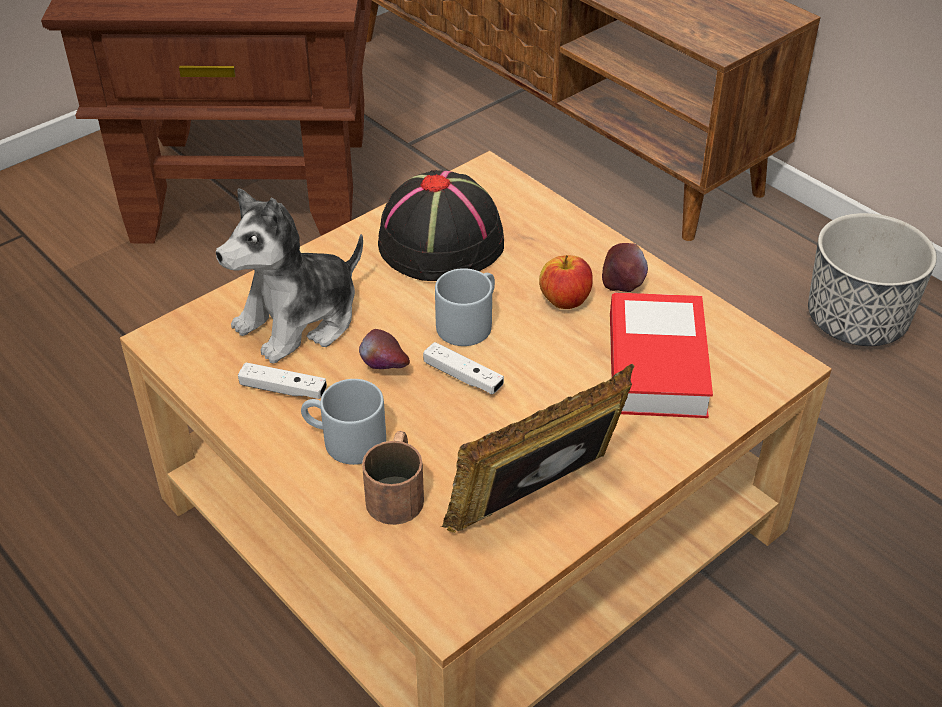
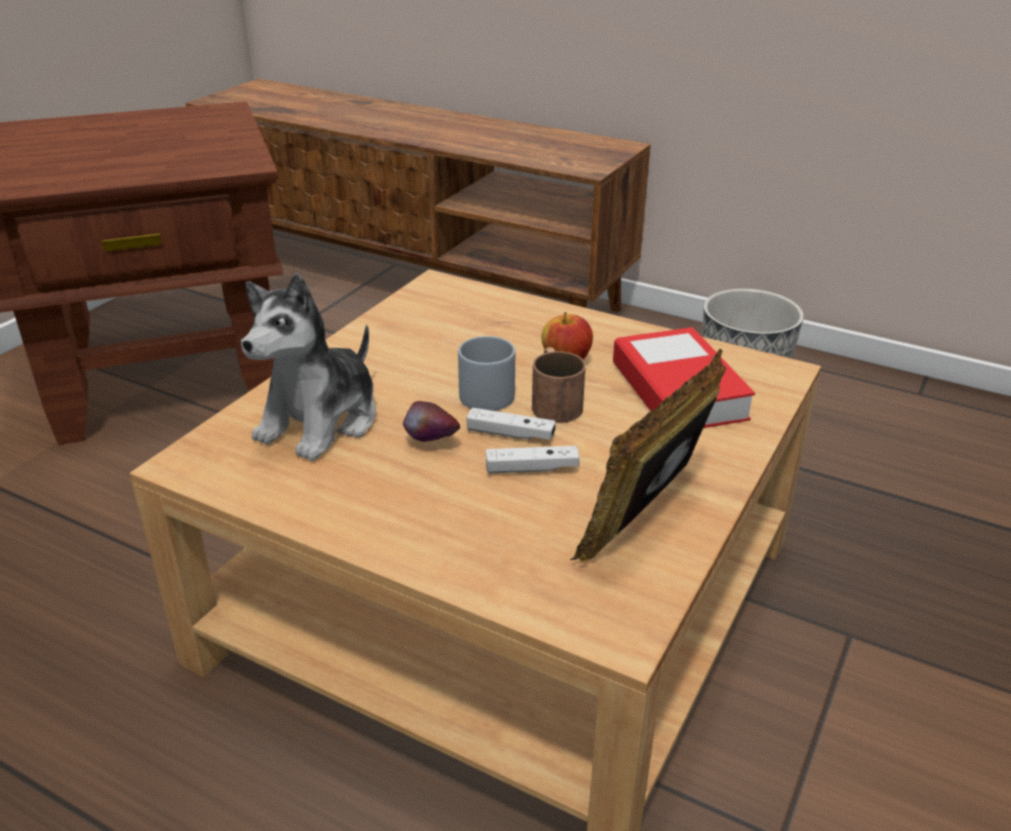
camera: 20 degrees left, 10 degrees down
(283, 389) = (335, 480): white game controller -> white game controller (532, 468)
(344, 441) = (425, 510): grey mug -> none
(397, 490) = (504, 540): brown mug -> brown mug (554, 401)
(442, 241) = (426, 337): black hat -> none
(623, 284) = (608, 339): apple -> none

